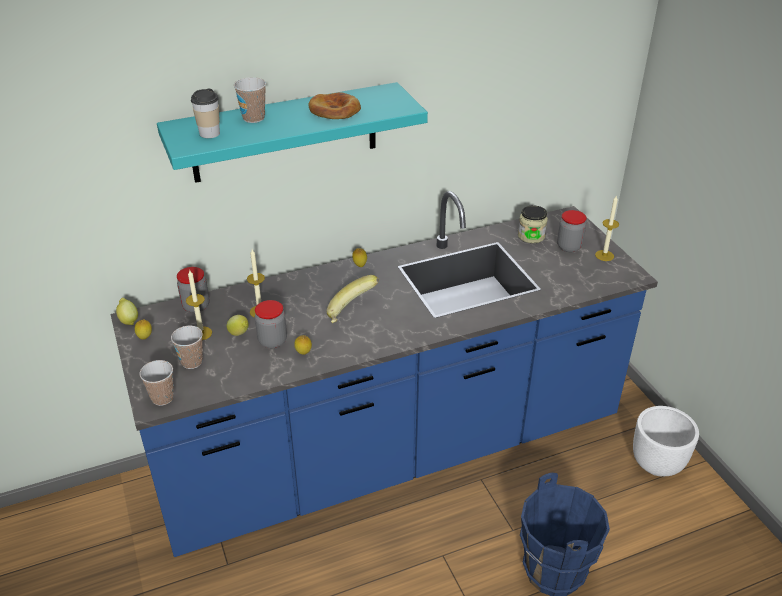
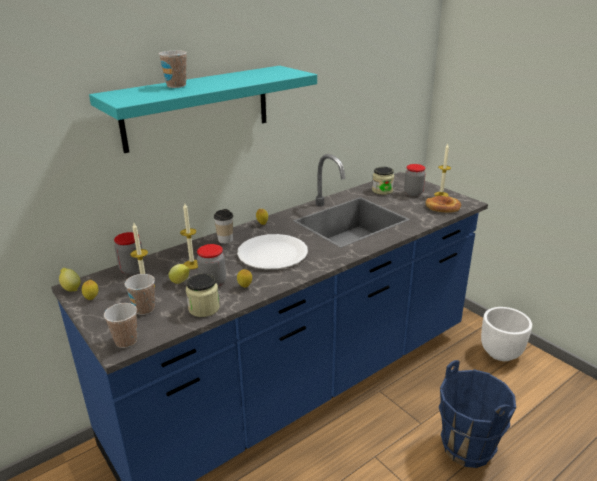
camera: 15 degrees left, 10 degrees down
(209, 133) = (142, 94): cup -> cup (225, 240)
(251, 373) = (204, 308): none -> jar
(335, 110) = (242, 78): bread -> bread (443, 207)
(352, 313) = (272, 254): banana -> white plate

